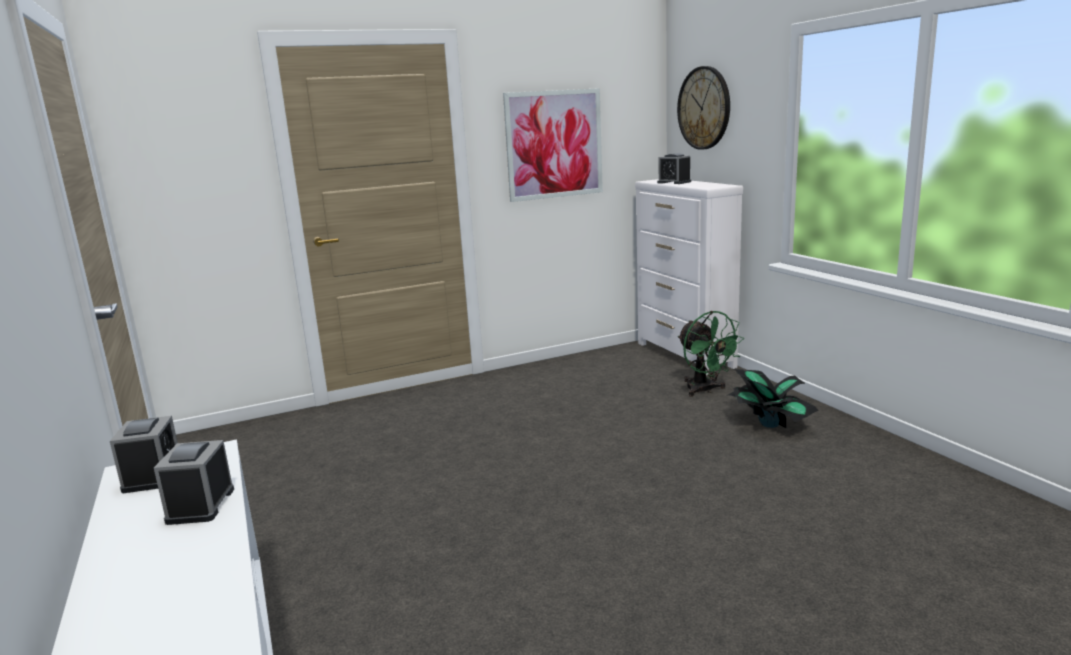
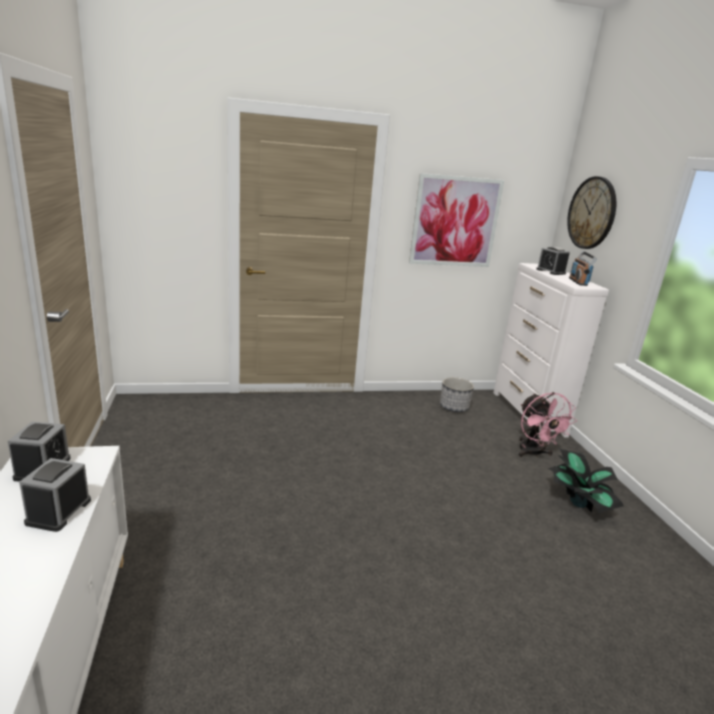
camera: 10 degrees right, 5 degrees up
(599, 366) = (454, 407): none -> planter
(705, 390) = (533, 453): green fan -> pink fan
(708, 185) = (578, 282): none -> radio

